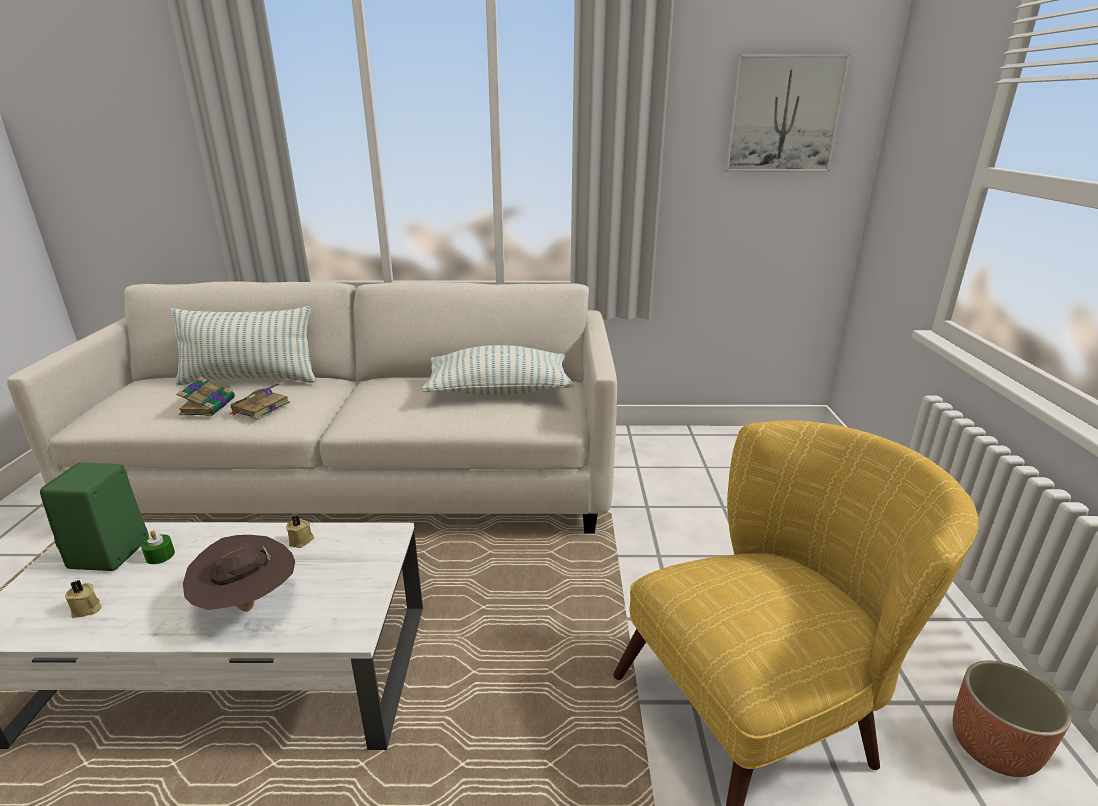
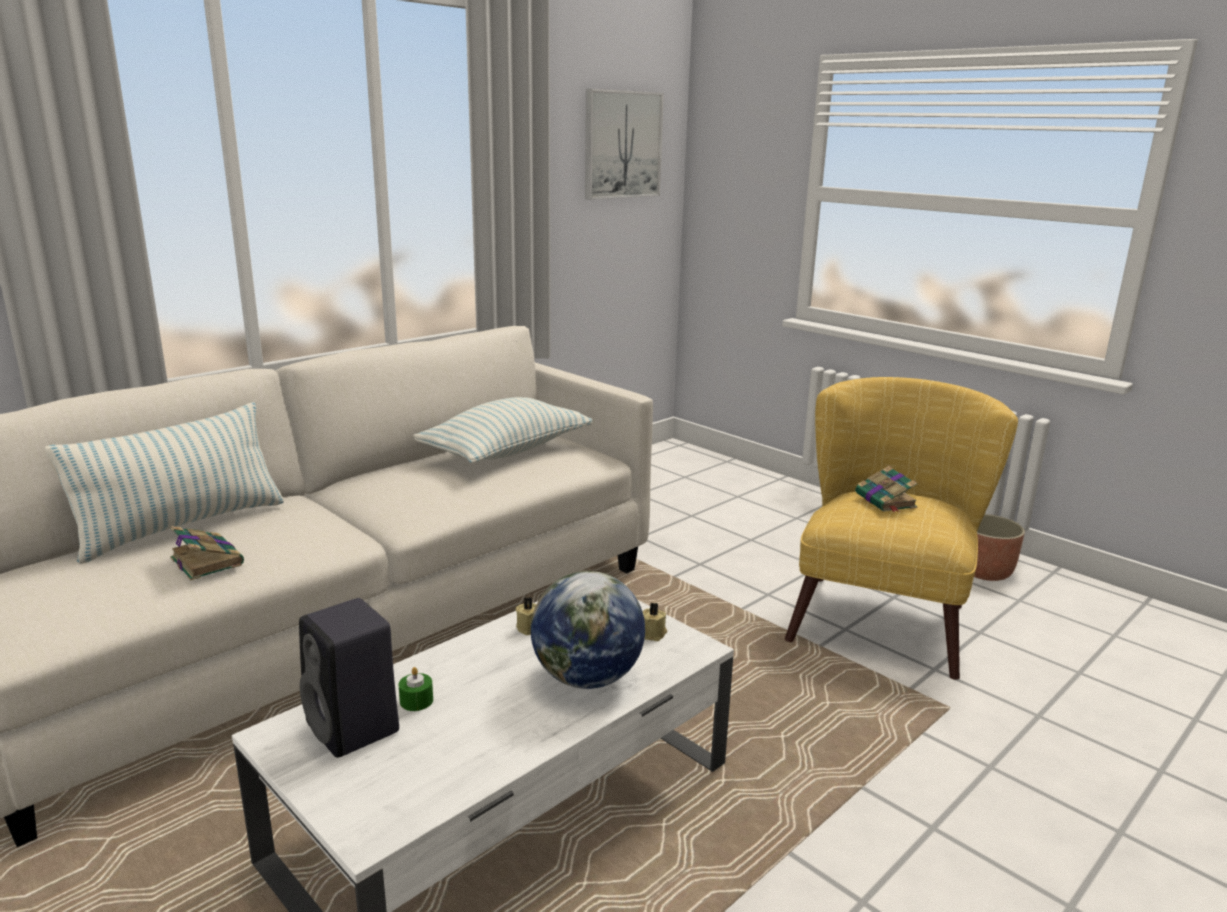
camera: 45 degrees left, 5 degrees down
(87, 609) = (445, 761): beige candle -> beige candle (654, 634)
(109, 555) = (355, 729): green speaker -> black speaker
(248, 604) = (586, 678): brown hat -> globe
(260, 407) = (283, 540): book -> book (886, 501)

